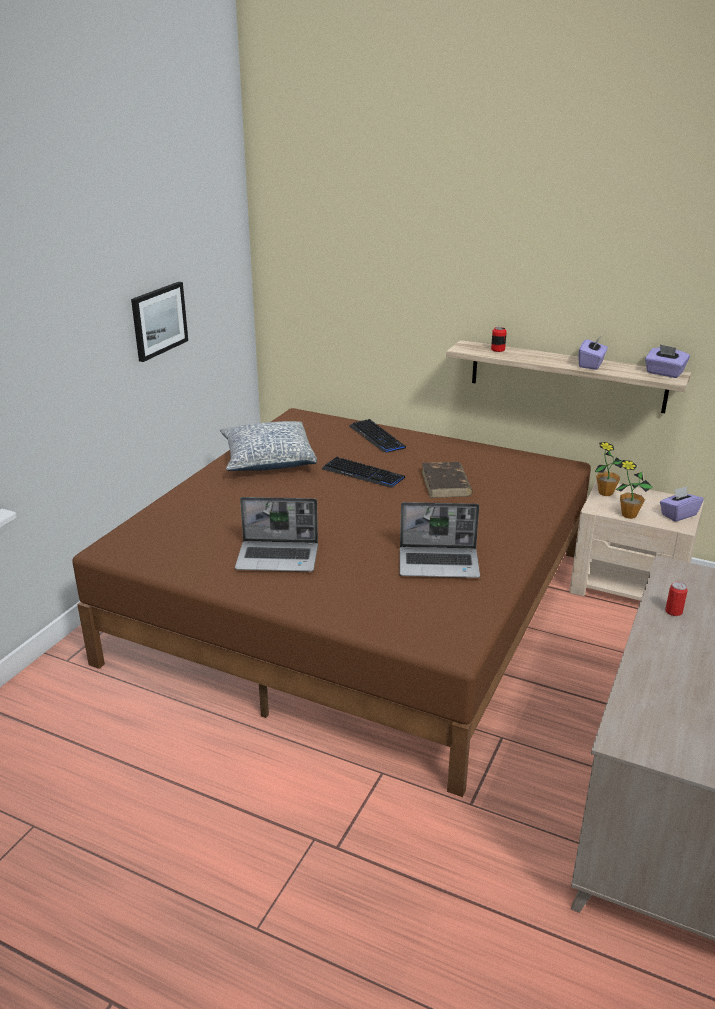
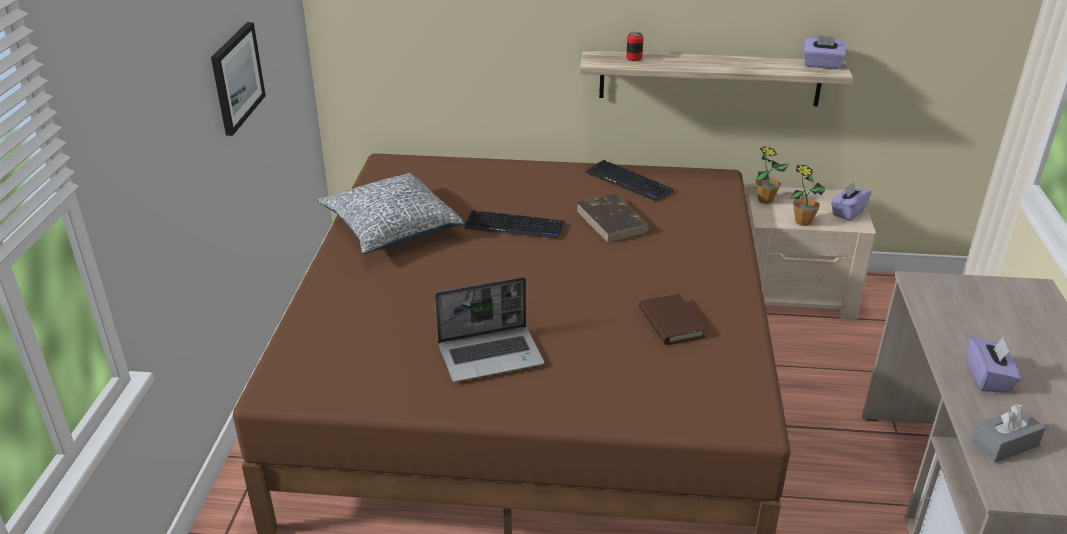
camera: 20 degrees left, 5 degrees up
(376, 437) = (498, 176): keyboard -> keyboard (628, 182)
(439, 563) = (671, 323): laptop -> brown book
(591, 364) = (744, 64): purple tissue box -> purple tissue box (988, 378)
(649, 705) = (1004, 444): none -> grey tissue box
(673, 611) = (954, 332): can -> none

